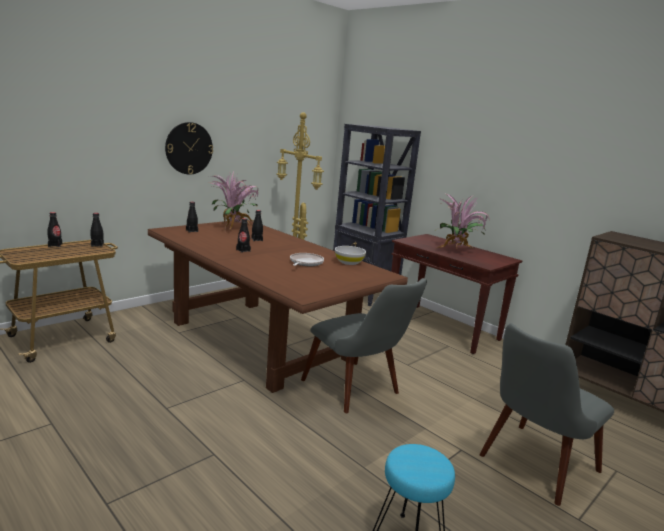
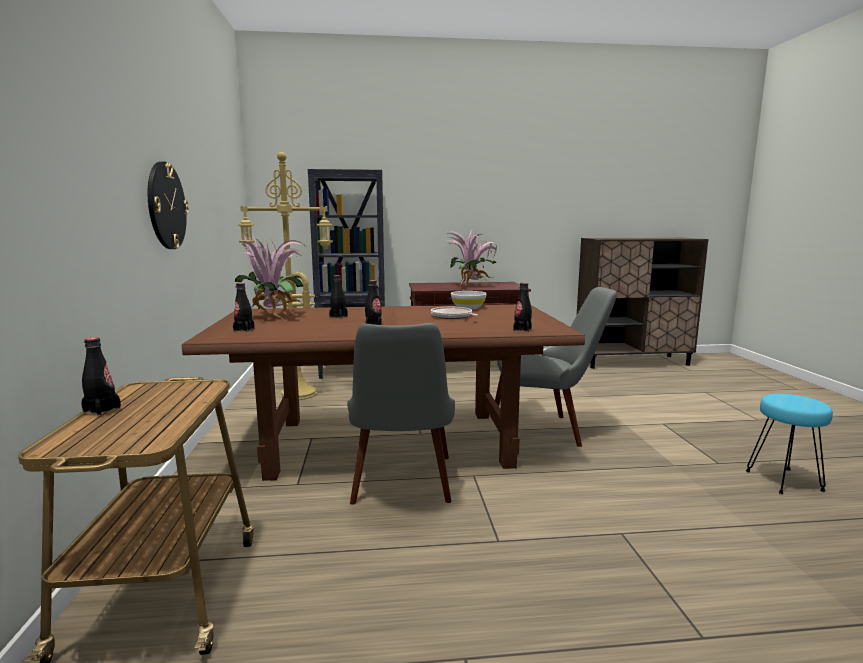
camera: 50 degrees left, 5 degrees down
(97, 245) = (168, 385): black bottle -> black bottle (522, 329)
(531, 468) = (695, 411): grey chair -> grey chair (402, 487)

